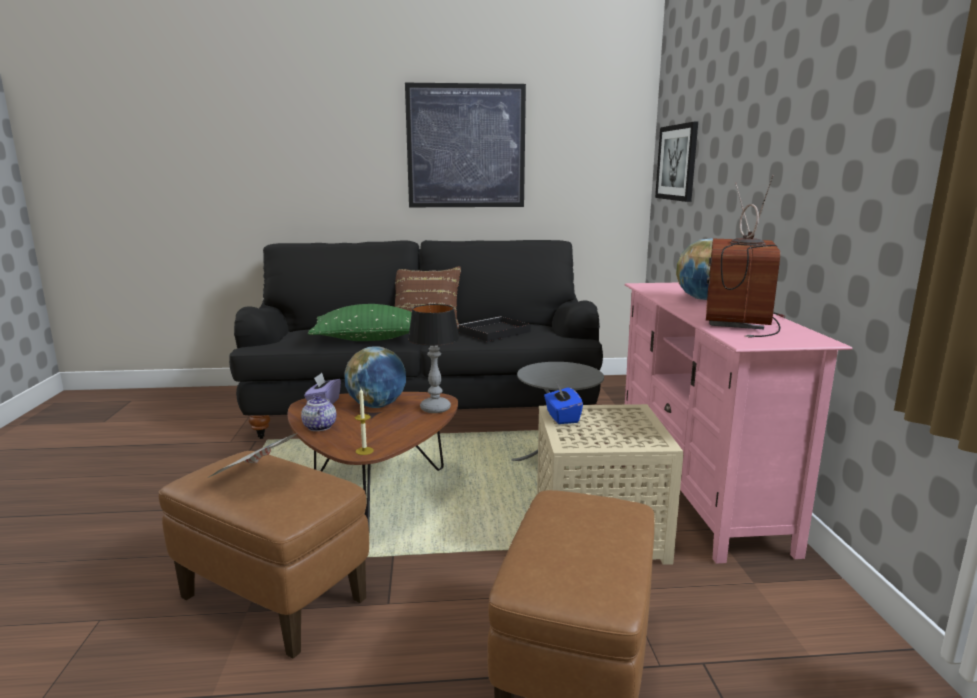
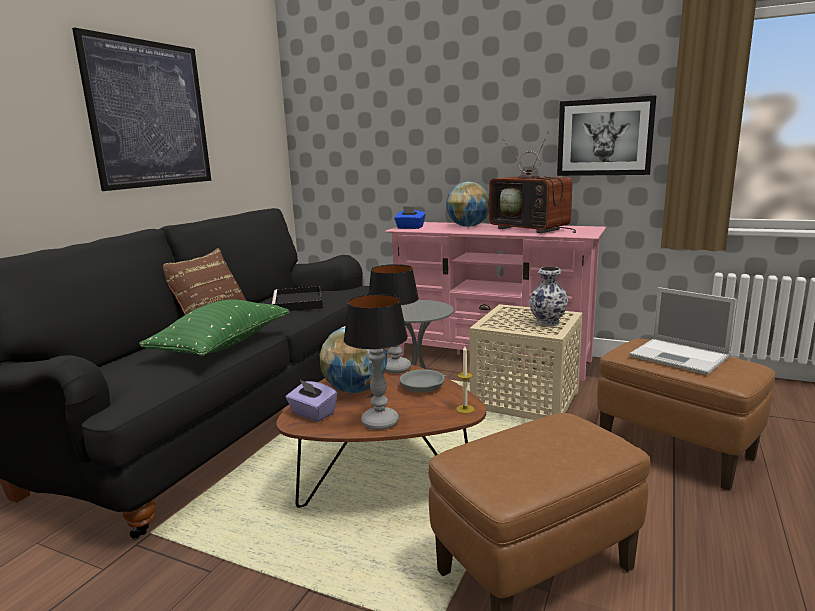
camera: 60 degrees left, 0 degrees up
(254, 477) = (526, 452): newspaper -> none
(319, 426) = (379, 423): teapot -> table lamp
(400, 426) = (422, 387): none -> grey bowl
(562, 417) = (501, 326): blue tissue box -> blue tissue box (410, 228)
(579, 535) = (680, 357): none -> laptop
(608, 436) = (547, 322): none -> vase
(677, 162) = (338, 131): picture -> picture (604, 137)

